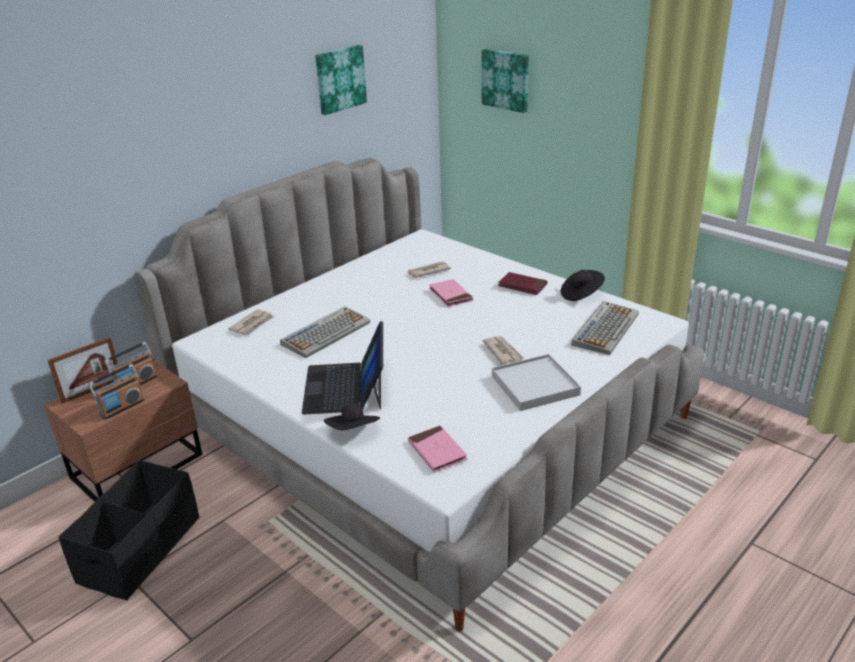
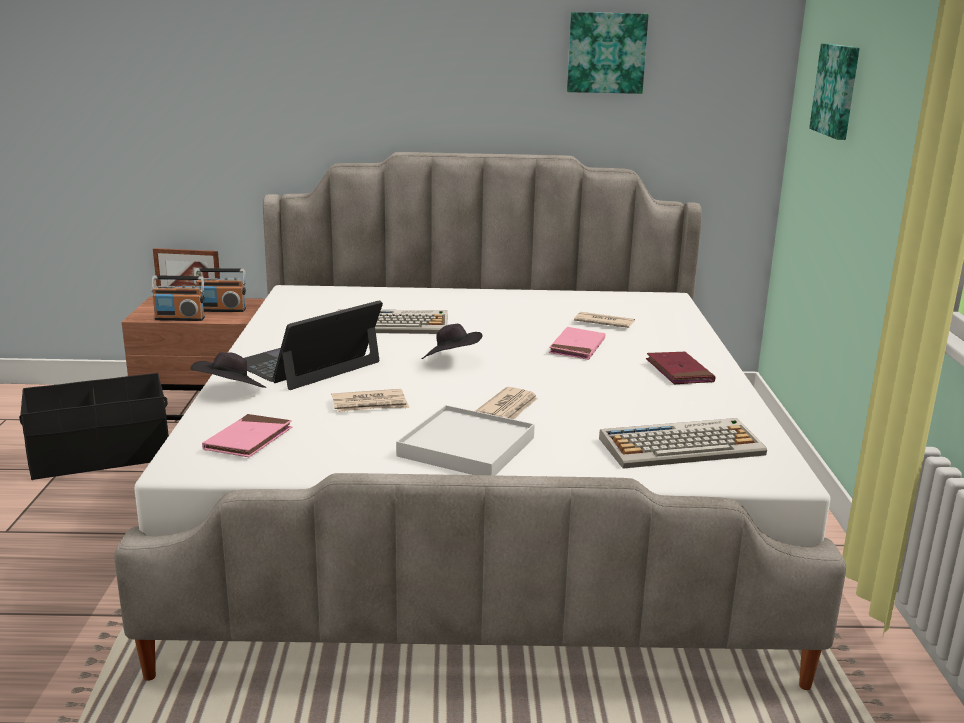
camera: 45 degrees right, 10 degrees down
(253, 324) = (355, 297): newspaper -> newspaper (370, 404)
(581, 294) = (735, 407): black hat -> black hat (451, 361)

